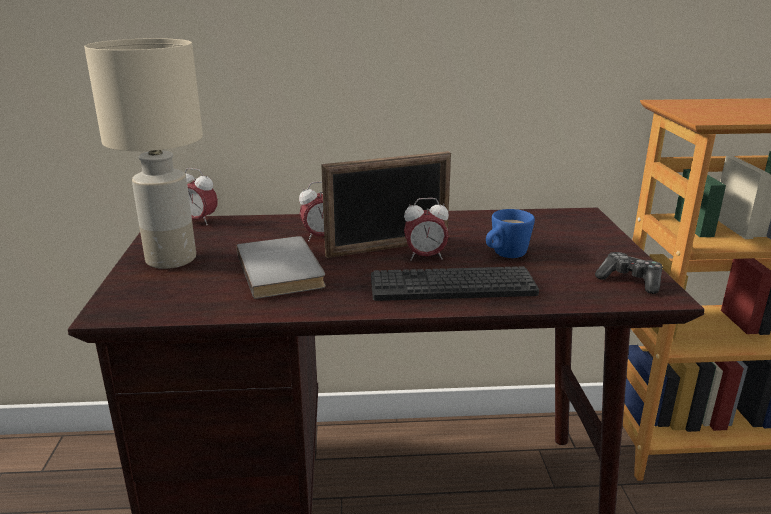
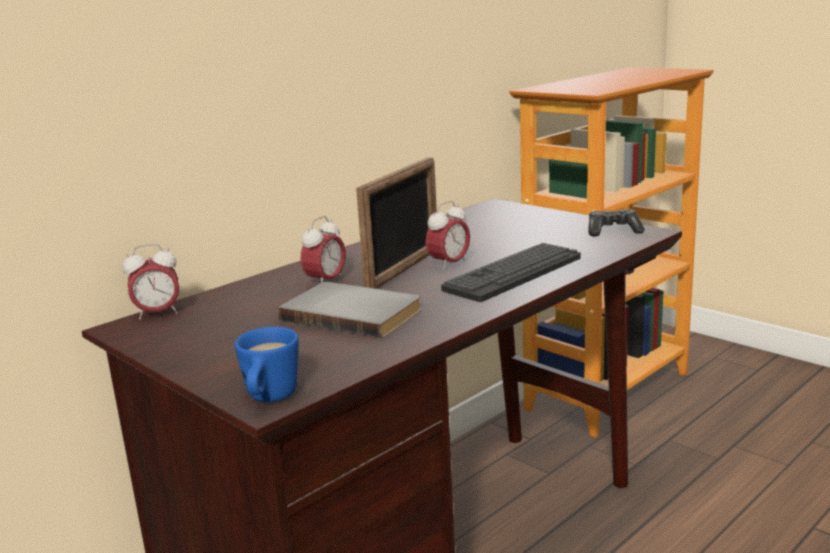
camera: 40 degrees left, 5 degrees down
(169, 259) = (214, 348): beige table lamp -> none
(504, 255) = (503, 244): blue mug -> blue mug (269, 399)

